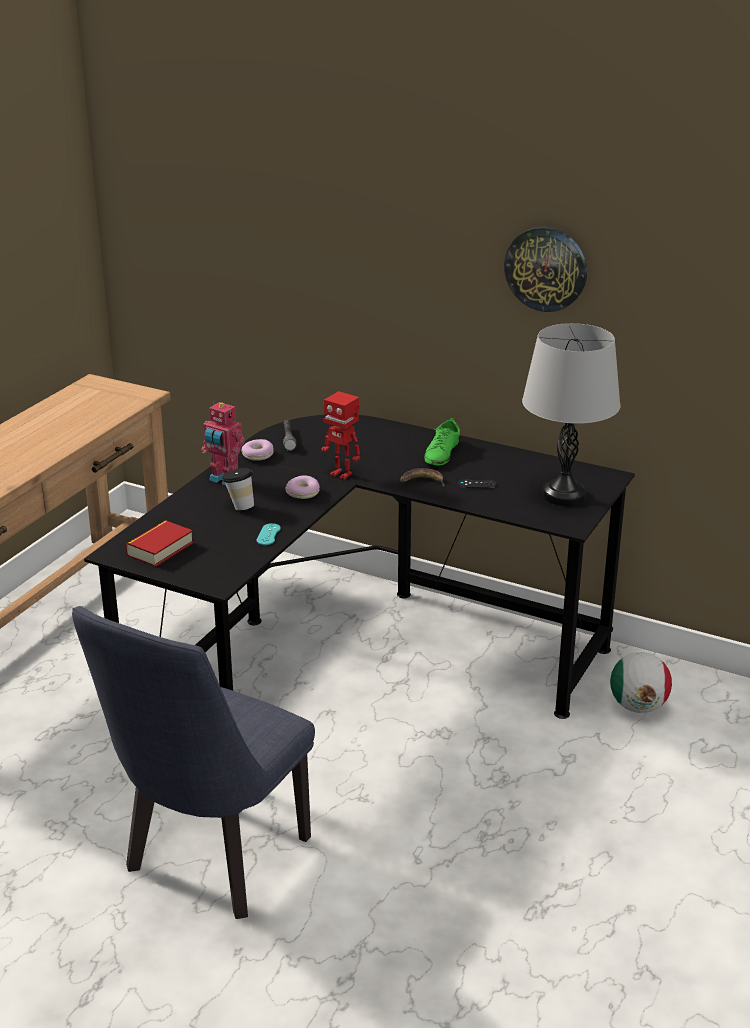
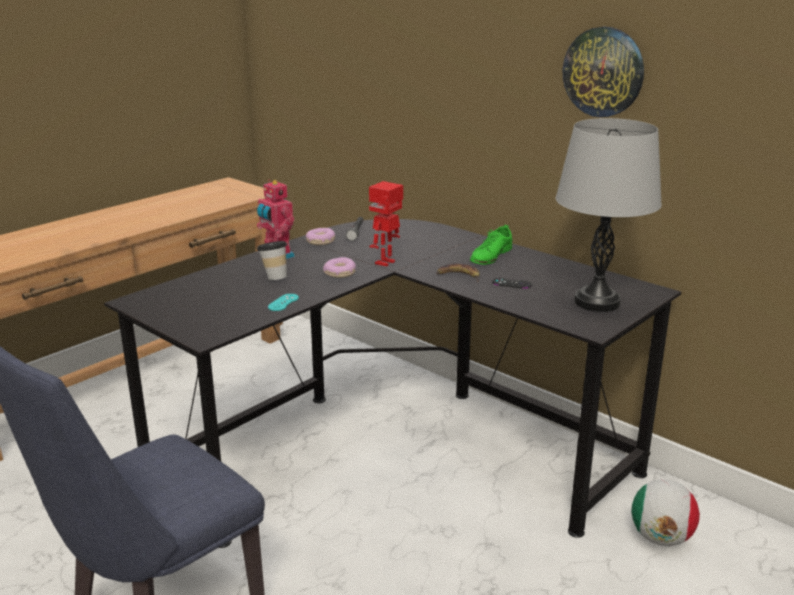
camera: 15 degrees right, 5 degrees down
(160, 549) = (176, 303): book -> none
(342, 474) = (386, 263): toy robot -> toy robot turned 75 degrees clockwise

